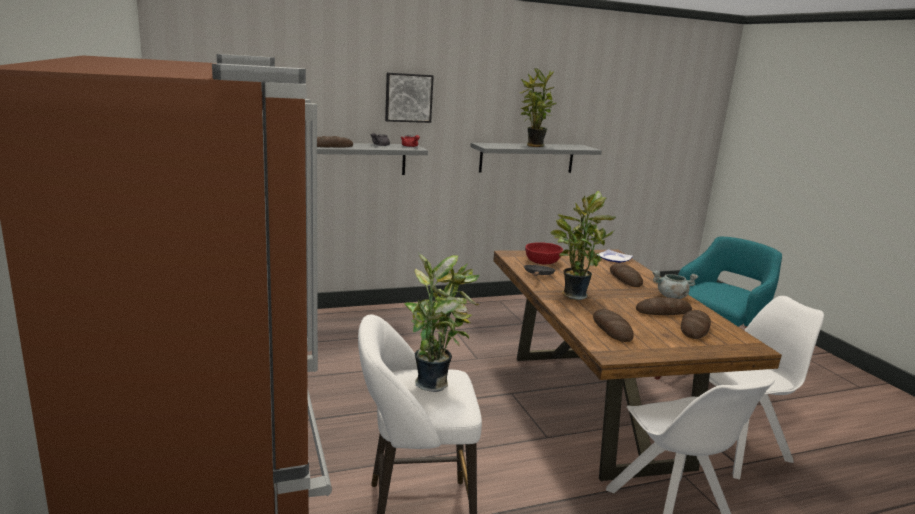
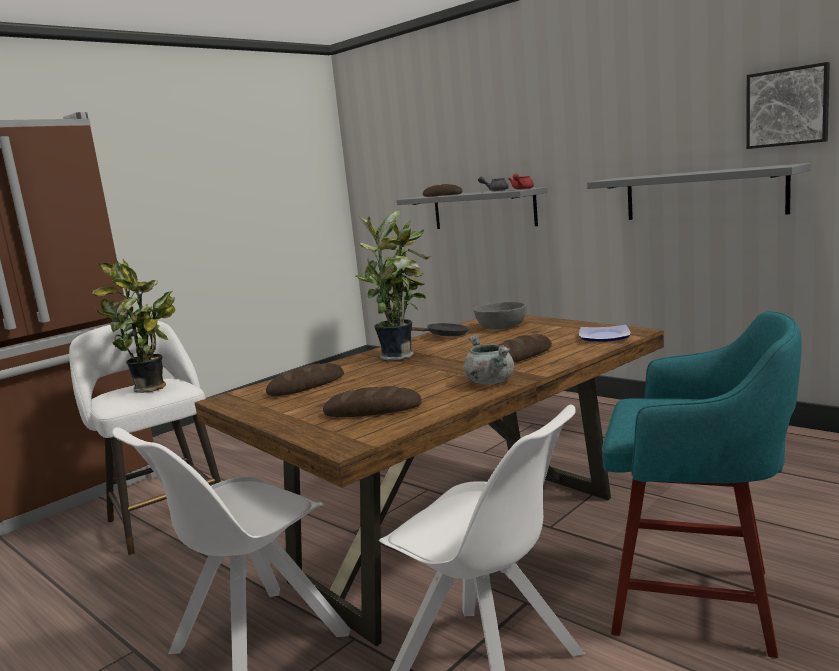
camera: 65 degrees right, 5 degrees down
(408, 97) = (532, 130): picture -> picture (787, 107)
(533, 146) = (686, 173): potted plant -> none
(542, 261) = (501, 326): red bowl -> grey bowl
(663, 311) = (415, 389): bread -> none

